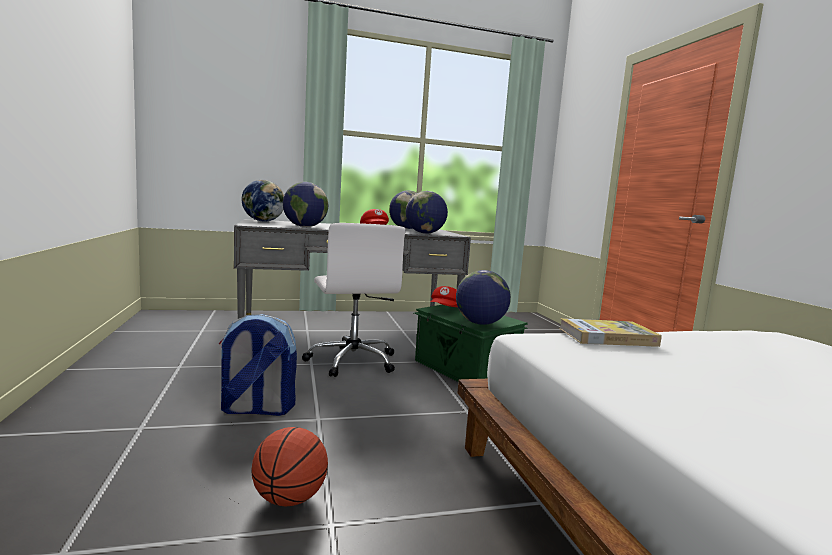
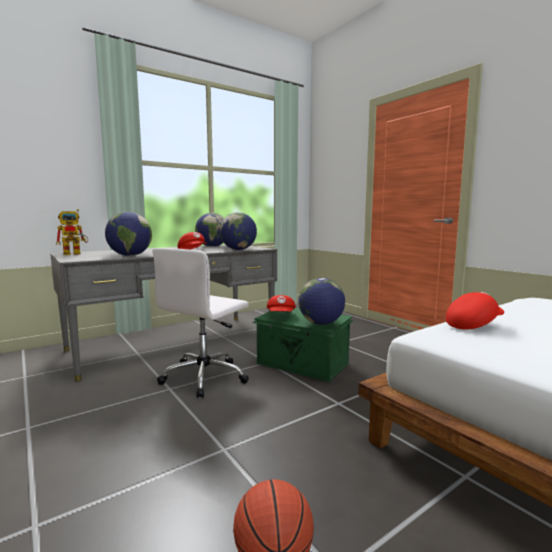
camera: 20 degrees left, 0 degrees up
(256, 409) = (155, 457): backpack -> none
(263, 221) = (76, 253): globe -> toy robot
(352, 361) = (205, 377): white office chair -> white office chair turned 75 degrees clockwise
(607, 337) = (473, 324): book -> red cap

